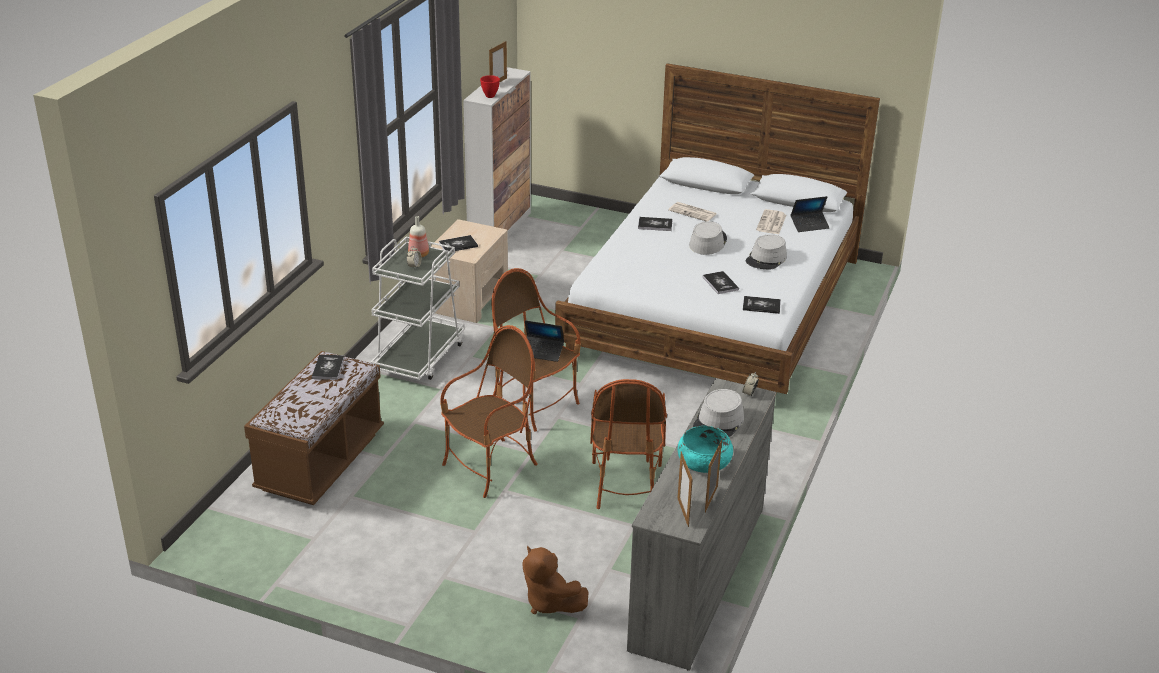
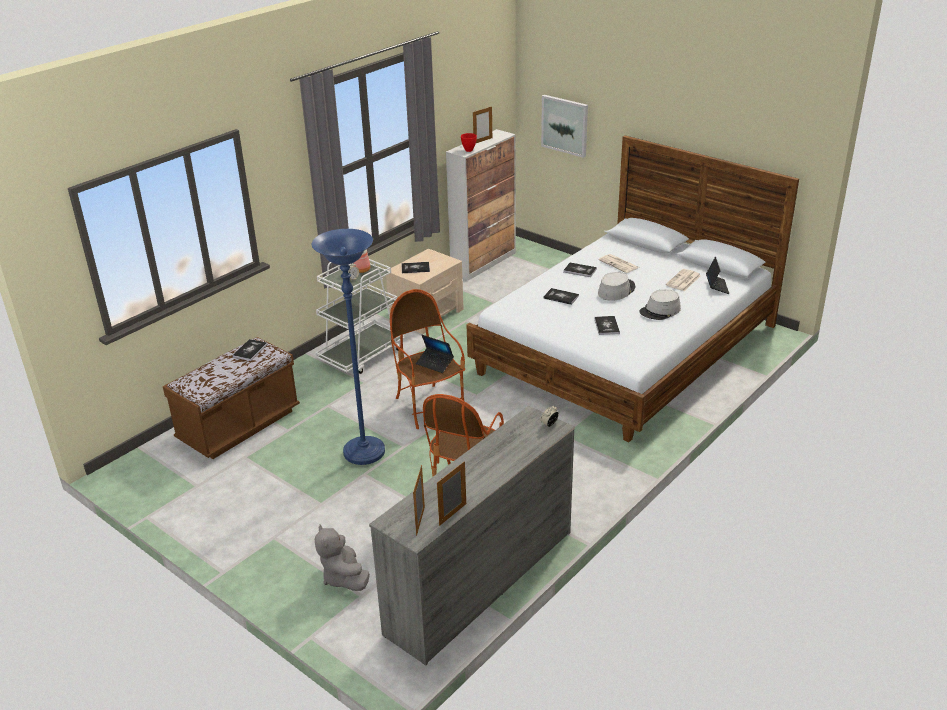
camera: 20 degrees right, 0 degrees up
(490, 467) = (364, 453): armchair -> blue floor lamp
(549, 603) = (343, 577): brown plush toy -> grey plush toy
(586, 56) = (565, 125): none -> picture
(704, 461) = (469, 478): turquoise bowl -> none
(718, 422) = (505, 445): grey hat -> none
(761, 306) = (631, 350): book -> book (561, 297)
(809, 225) = (717, 286): laptop -> laptop turned 90 degrees counterclockwise

